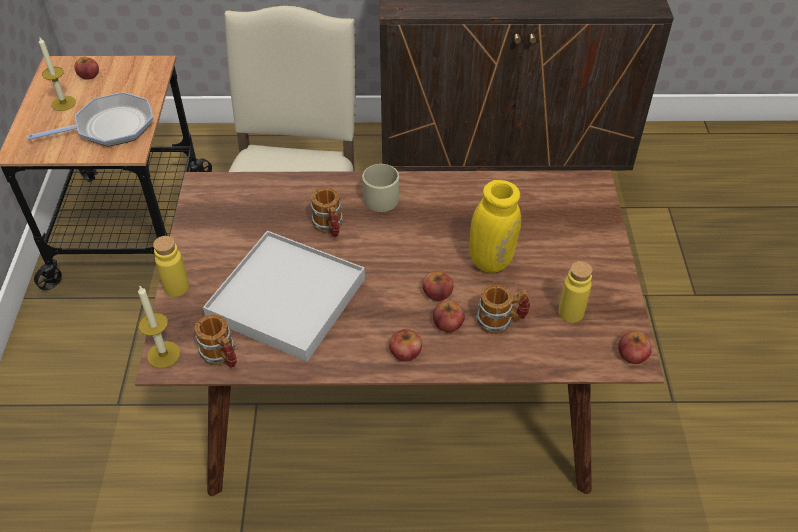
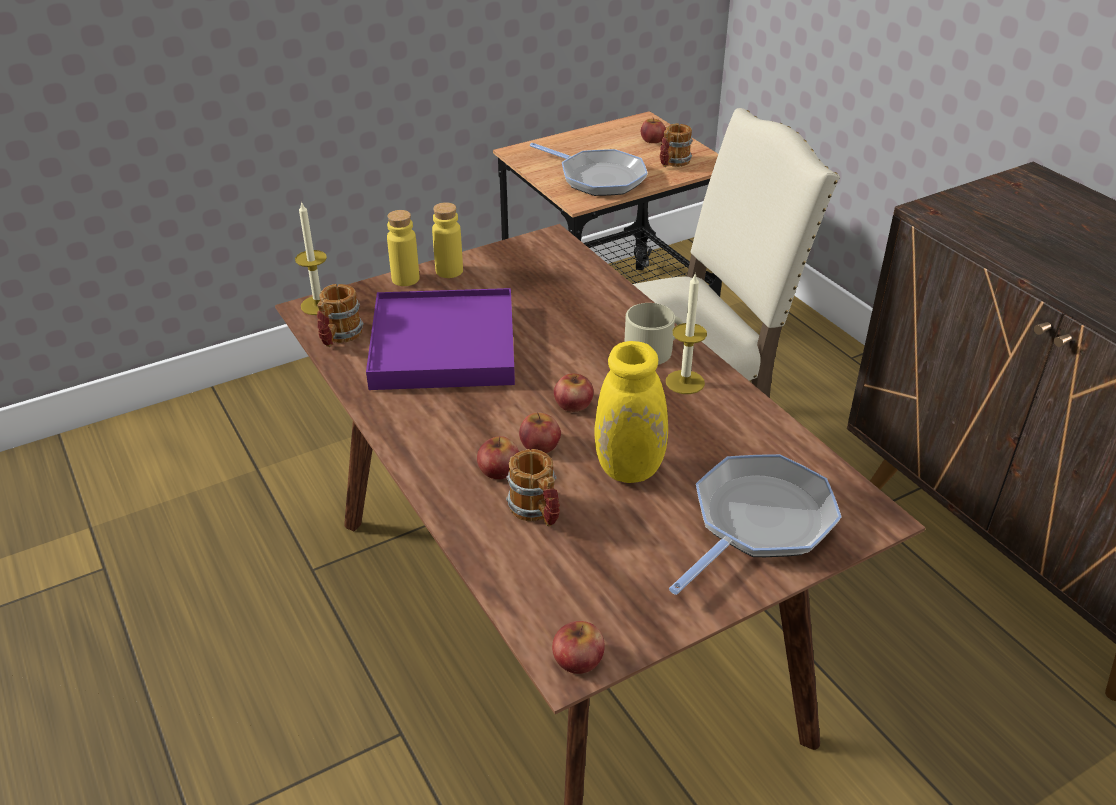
camera: 60 degrees right, 10 degrees down
(63, 103) = (601, 145): candle -> candle (685, 382)
(286, 298) = (444, 345): white tray -> purple tray
(329, 227) = (569, 334): mug -> mug (672, 163)
(405, 352) = (431, 452): apple -> apple (573, 403)
(569, 229) = (758, 522): none -> frying pan
(571, 312) = (604, 571): yellow bottle -> yellow bottle (449, 271)

